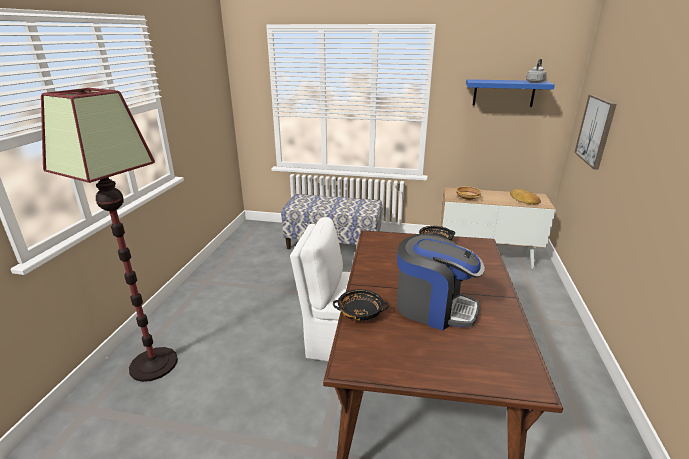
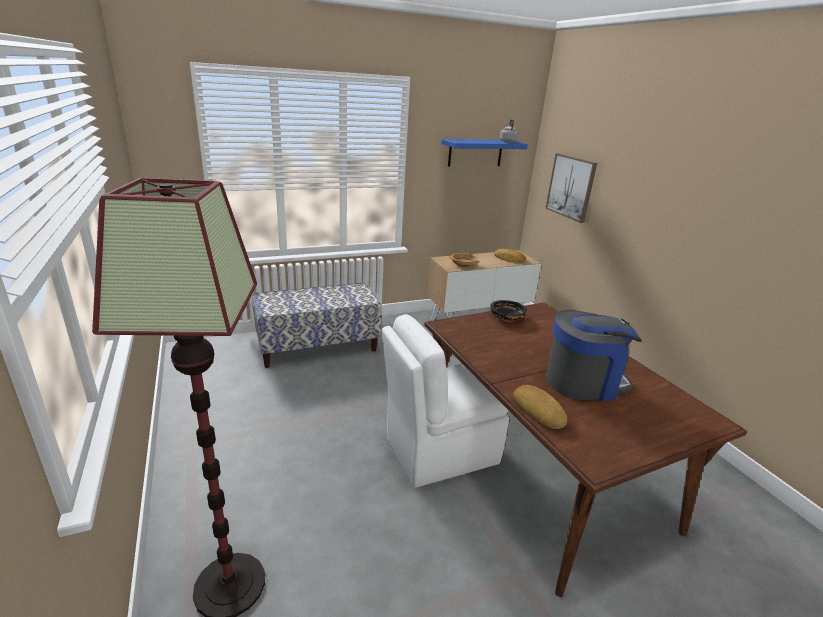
camera: 35 degrees left, 0 degrees up
(360, 313) = (539, 410): black bowl -> bread

